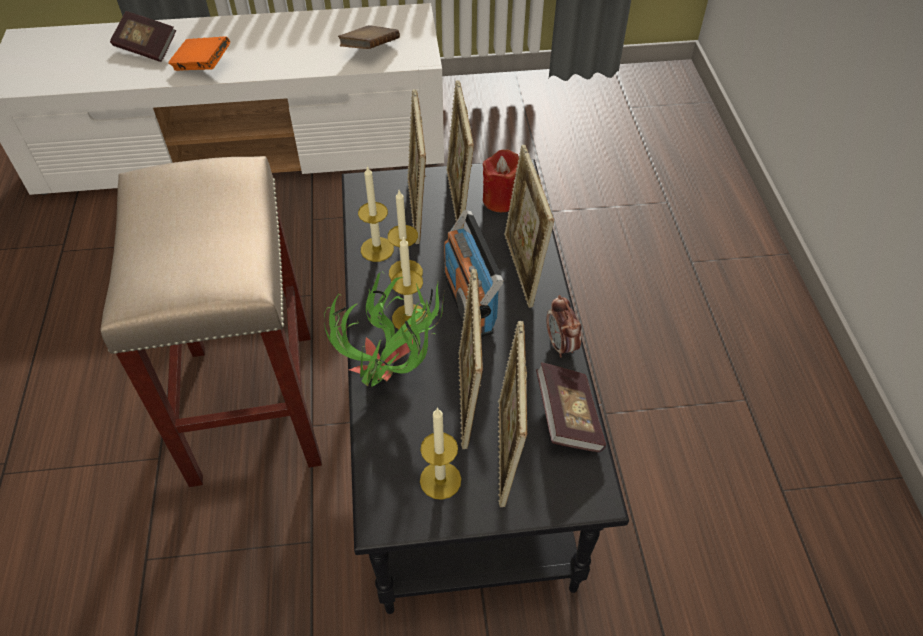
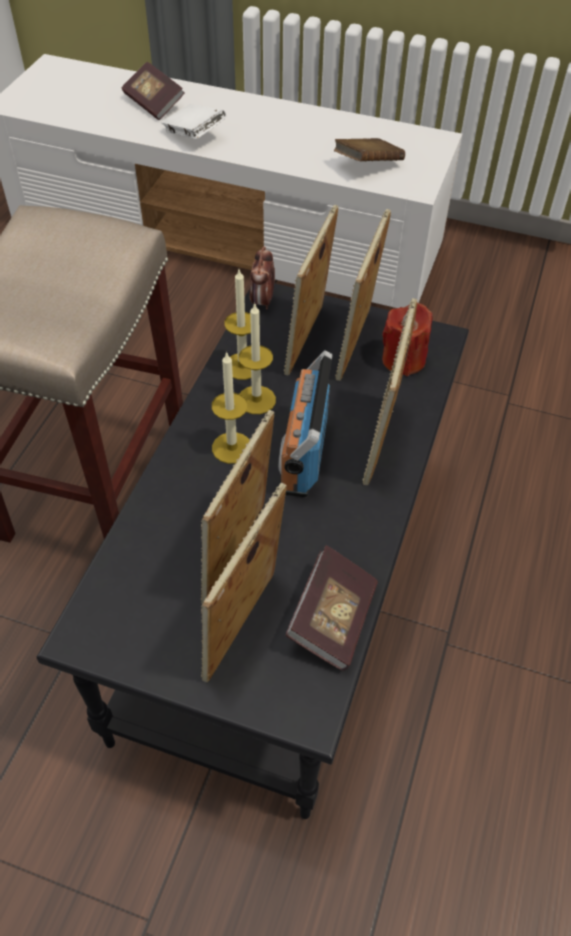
camera: 25 degrees right, 0 degrees up
(203, 66) = (194, 135): orange book -> white book
(393, 380) = (177, 504): potted plant -> none
(440, 480) = (160, 625): candle -> none
(561, 345) = (373, 538): alarm clock -> alarm clock (262, 302)

